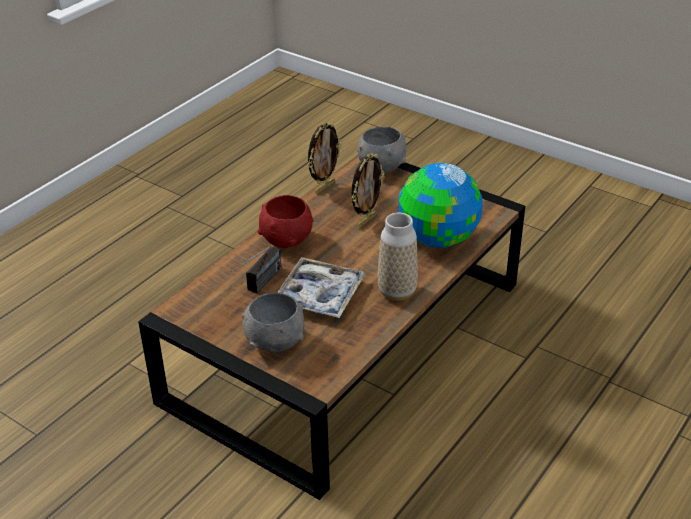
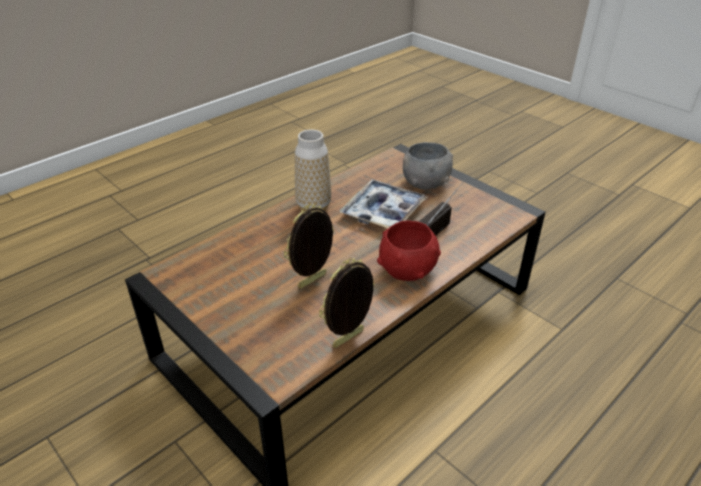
camera: 170 degrees left, 0 degrees up
(382, 167) = (257, 365): grey bowl -> none
(438, 239) = (248, 250): globe -> none

